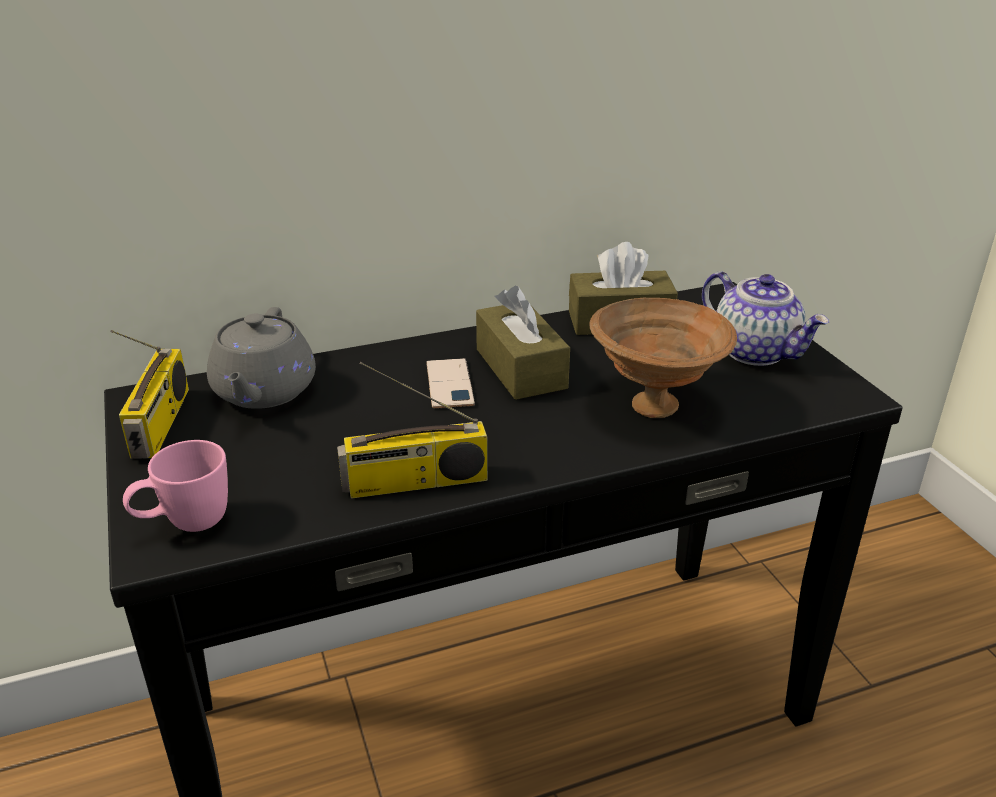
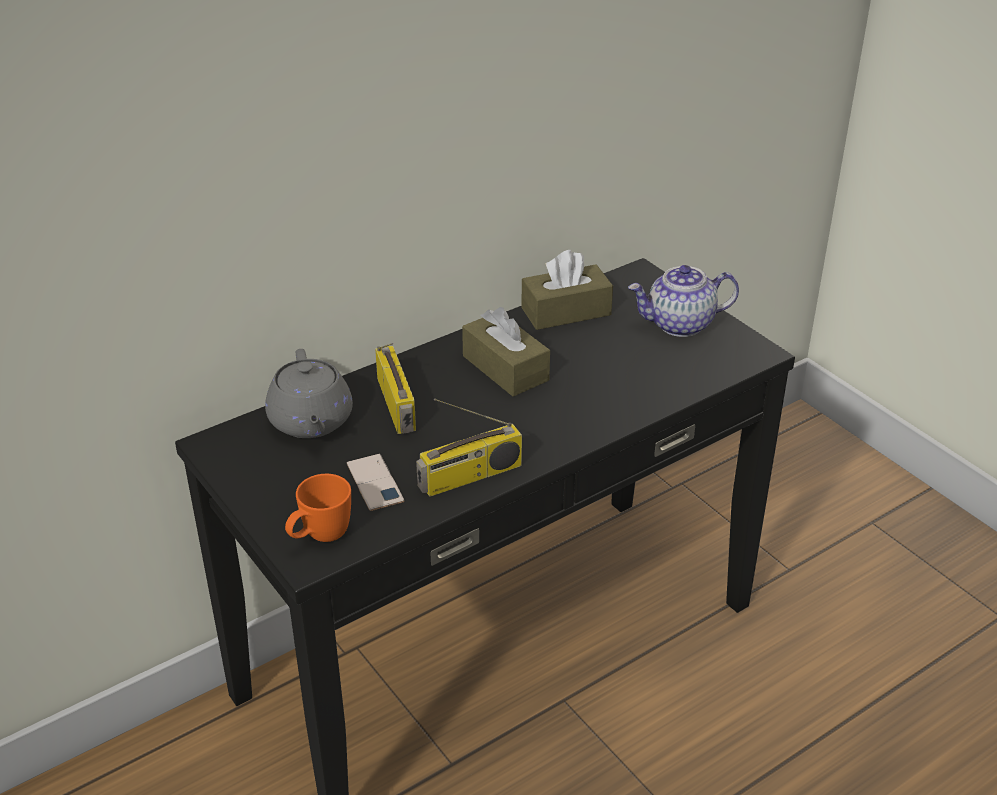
camera: 15 degrees left, 5 degrees up
(162, 424) = (246, 463): radio -> radio (398, 405)
(185, 525) = (320, 538): pink mug -> orange mug
(449, 384) = (456, 391): phone -> phone (375, 483)
(652, 404) = (616, 383): brown bowl -> none
(756, 351) = (680, 324): teapot -> teapot turned 135 degrees clockwise

